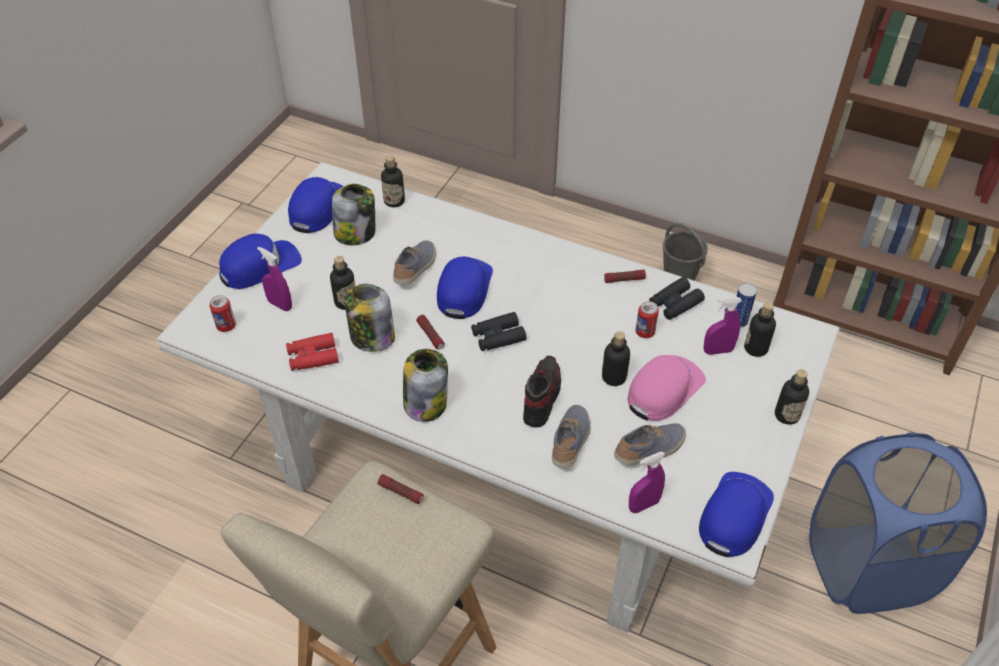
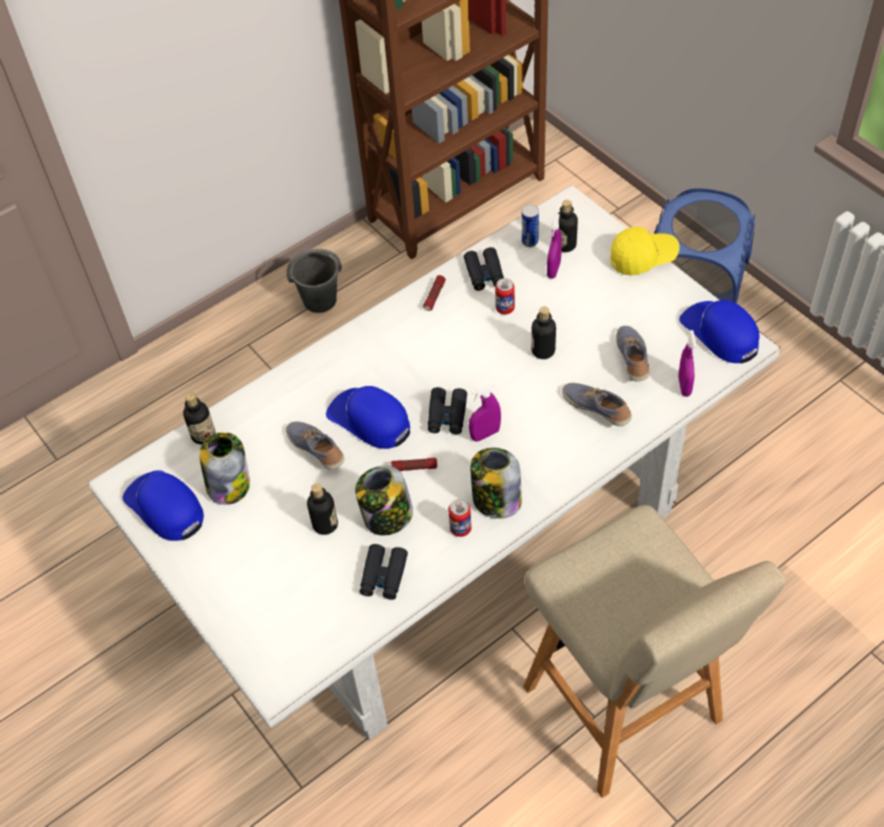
camera: 60 degrees left, 5 degrees up
(226, 326) = (292, 644): can -> can (460, 528)
(260, 266) = (220, 588): blue cap -> none
(280, 305) = (291, 585): purple spray bottle -> purple spray bottle (485, 434)
(313, 357) = (383, 576): red binoculars -> black binoculars
(401, 492) = (583, 556): flashlight -> none
(541, 397) = (536, 410): shoe -> none
(664, 389) = (575, 322): pink cap -> none
(786, 415) = (642, 258): bottle -> yellow cap

